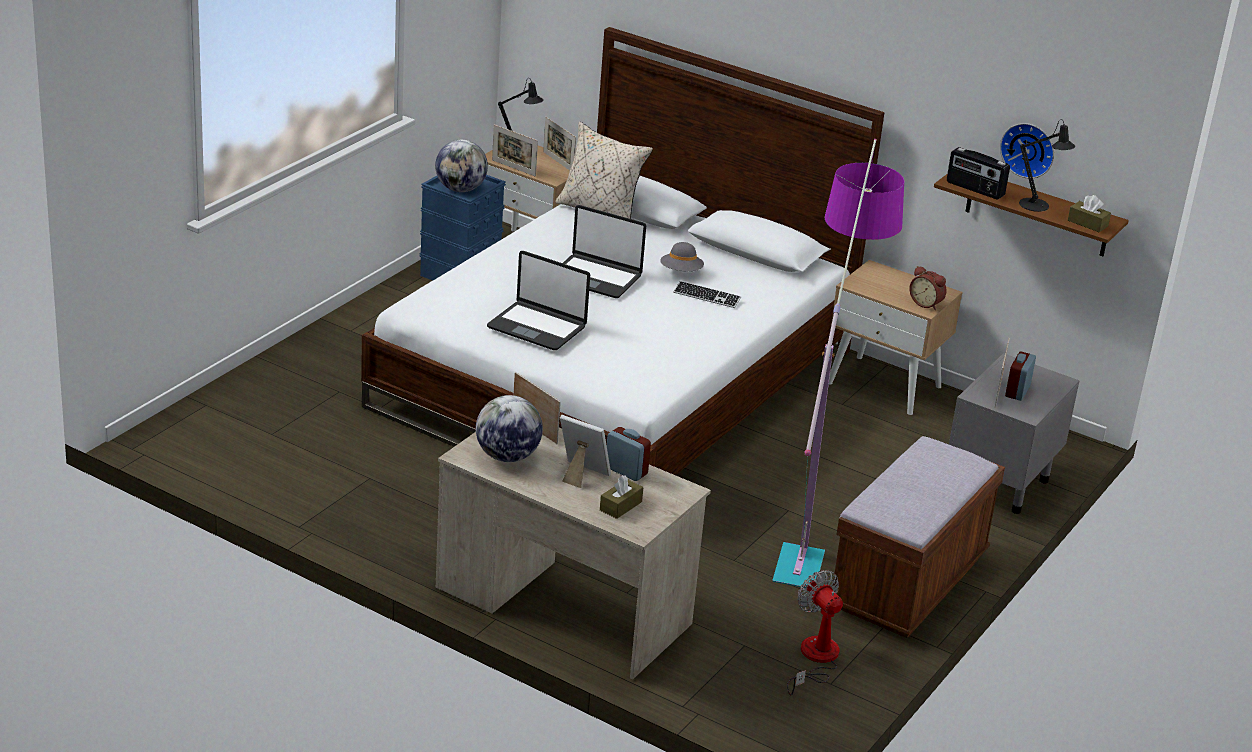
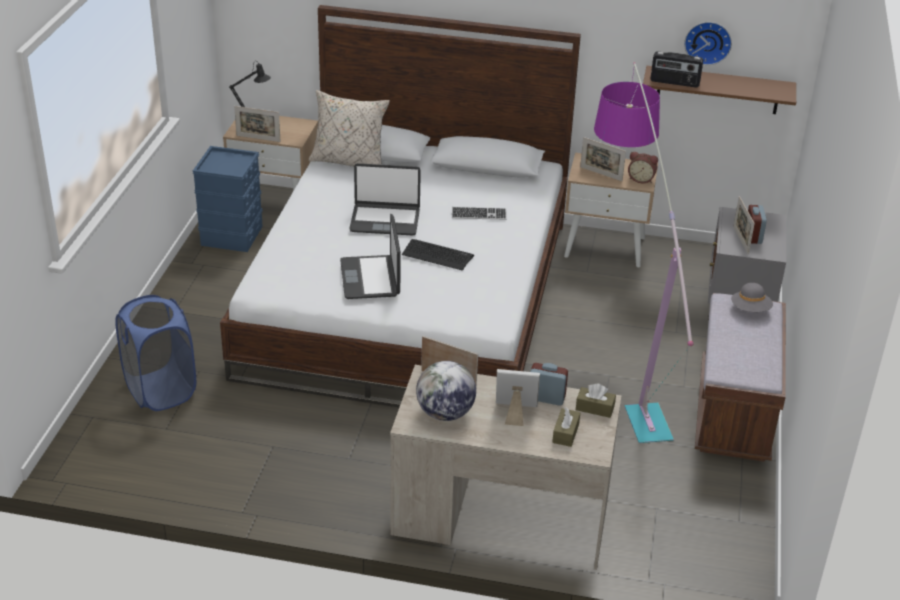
camera: 20 degrees left, 5 degrees up
(288, 399) = (160, 390): none -> blue laundry basket
(460, 189) = (226, 167): globe -> none
(537, 327) = (370, 278): laptop -> laptop turned 75 degrees clockwise
(558, 162) = (289, 125): picture frame -> picture frame (601, 174)
(628, 323) = (437, 255): none -> keyboard
(681, 272) = (445, 198): grey hat -> grey hat (750, 310)
(815, 659) = (714, 503): fan -> none
(1038, 206) = (728, 86): black table lamp -> none
(1087, 223) = (772, 92): brown tissue box -> brown tissue box (595, 408)

